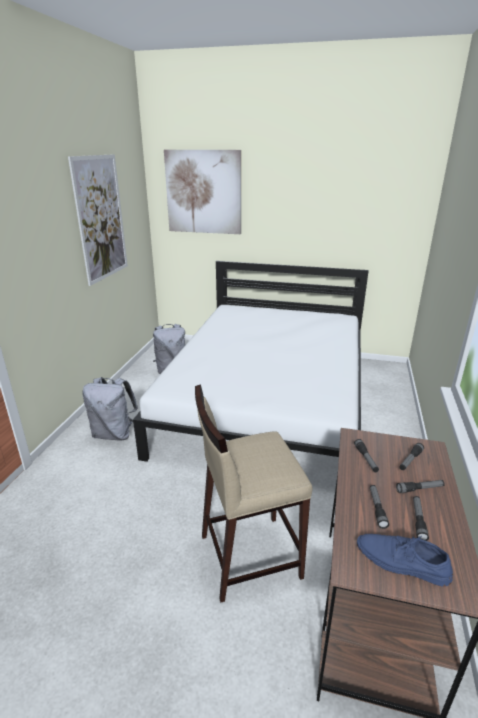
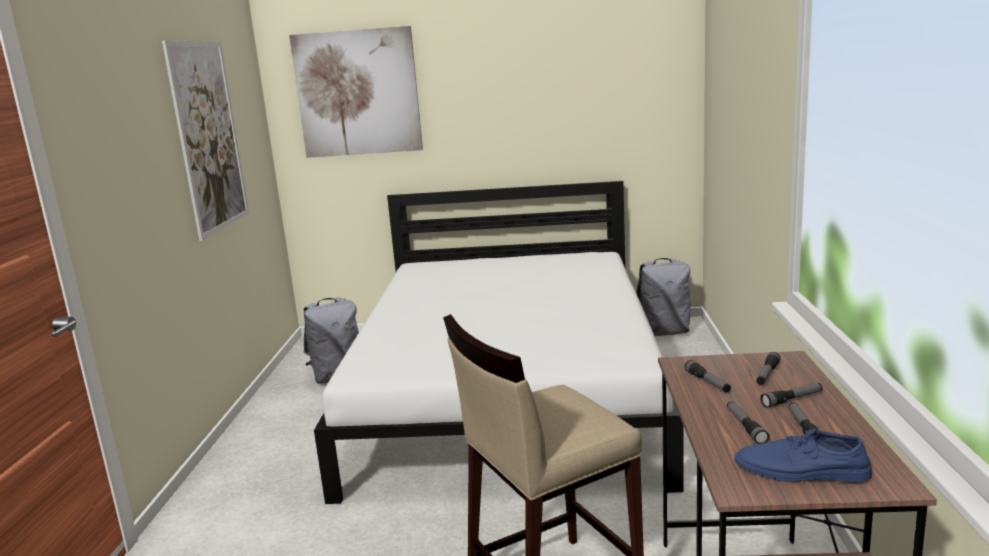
camera: 10 degrees left, 10 degrees down
(114, 434) = (270, 476): grey backpack -> grey backpack (664, 332)

